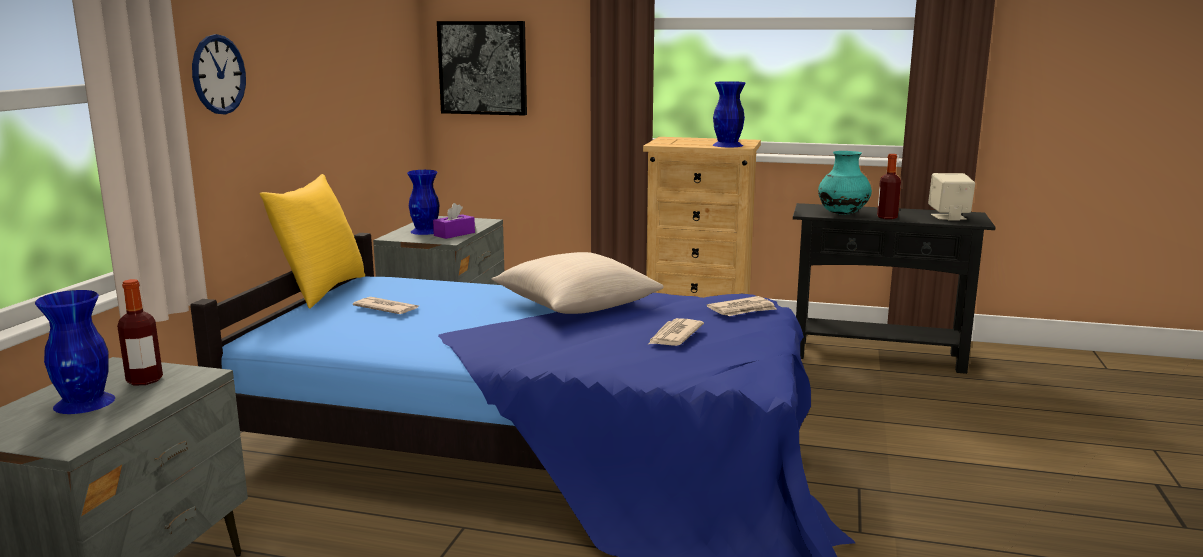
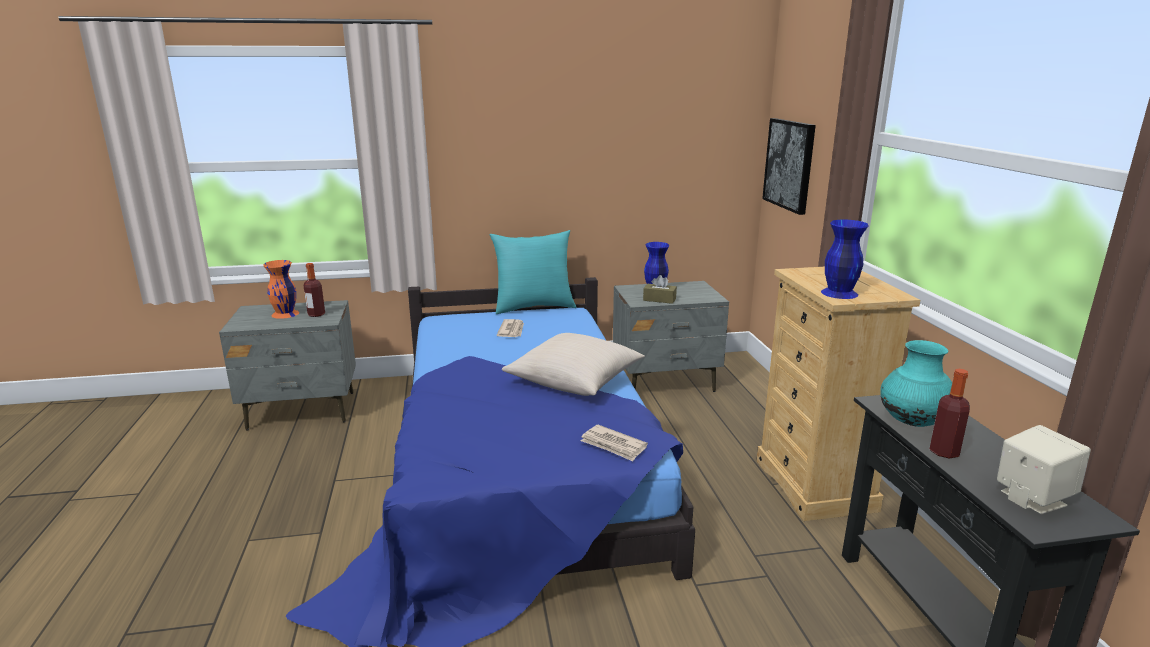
camera: 65 degrees right, 5 degrees up
(84, 403) = (284, 314): blue vase -> orange vase
(218, 74) = (488, 156): wall clock -> none
(321, 290) = (534, 307): yellow pillow -> turquoise pillow
(454, 234) = (659, 299): purple tissue box -> brown tissue box
(674, 336) = (510, 428): newspaper -> none

